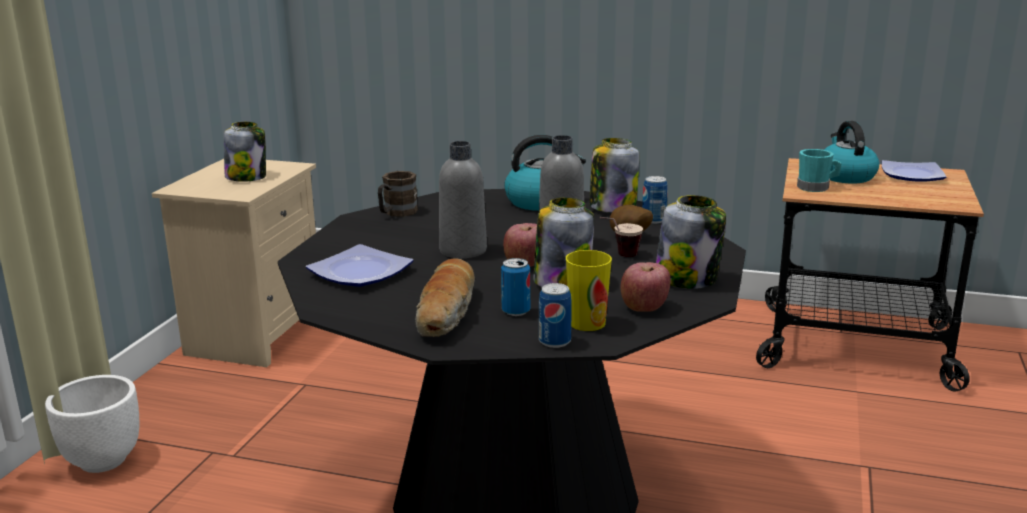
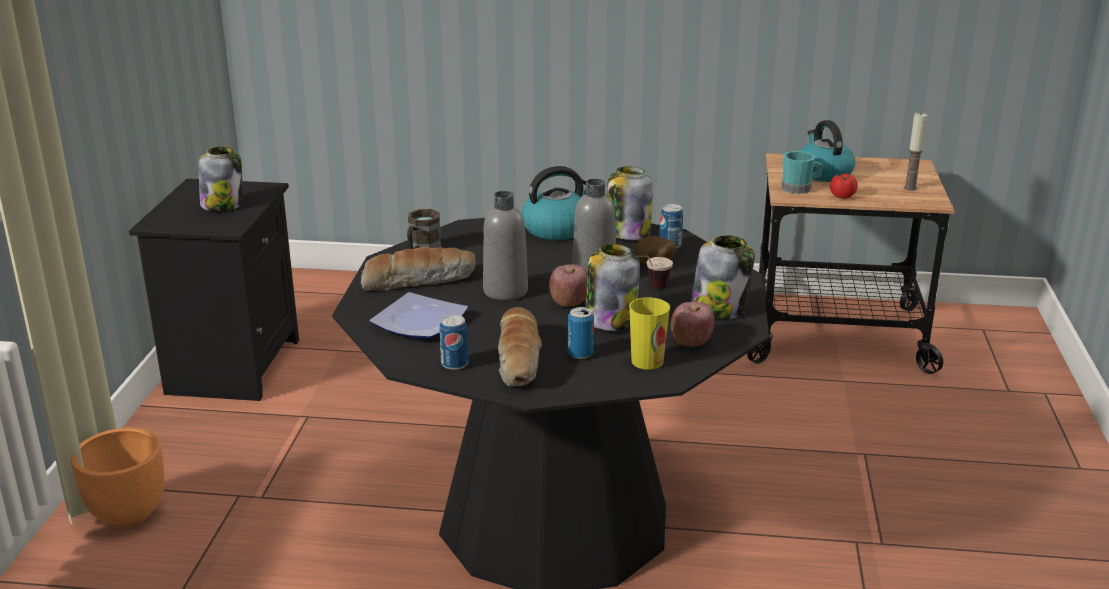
camera: 10 degrees left, 5 degrees up
(104, 461) = (129, 514): white planter -> orange planter
(254, 334) = (232, 365): beige nightstand -> black nightstand
(380, 237) = (418, 280): none -> bread
(554, 341) = (626, 382): can -> can (454, 364)
(861, 196) = (843, 196): none -> tomato
(913, 175) = (886, 169): plate -> none
(937, 192) = (910, 188): none -> candle

